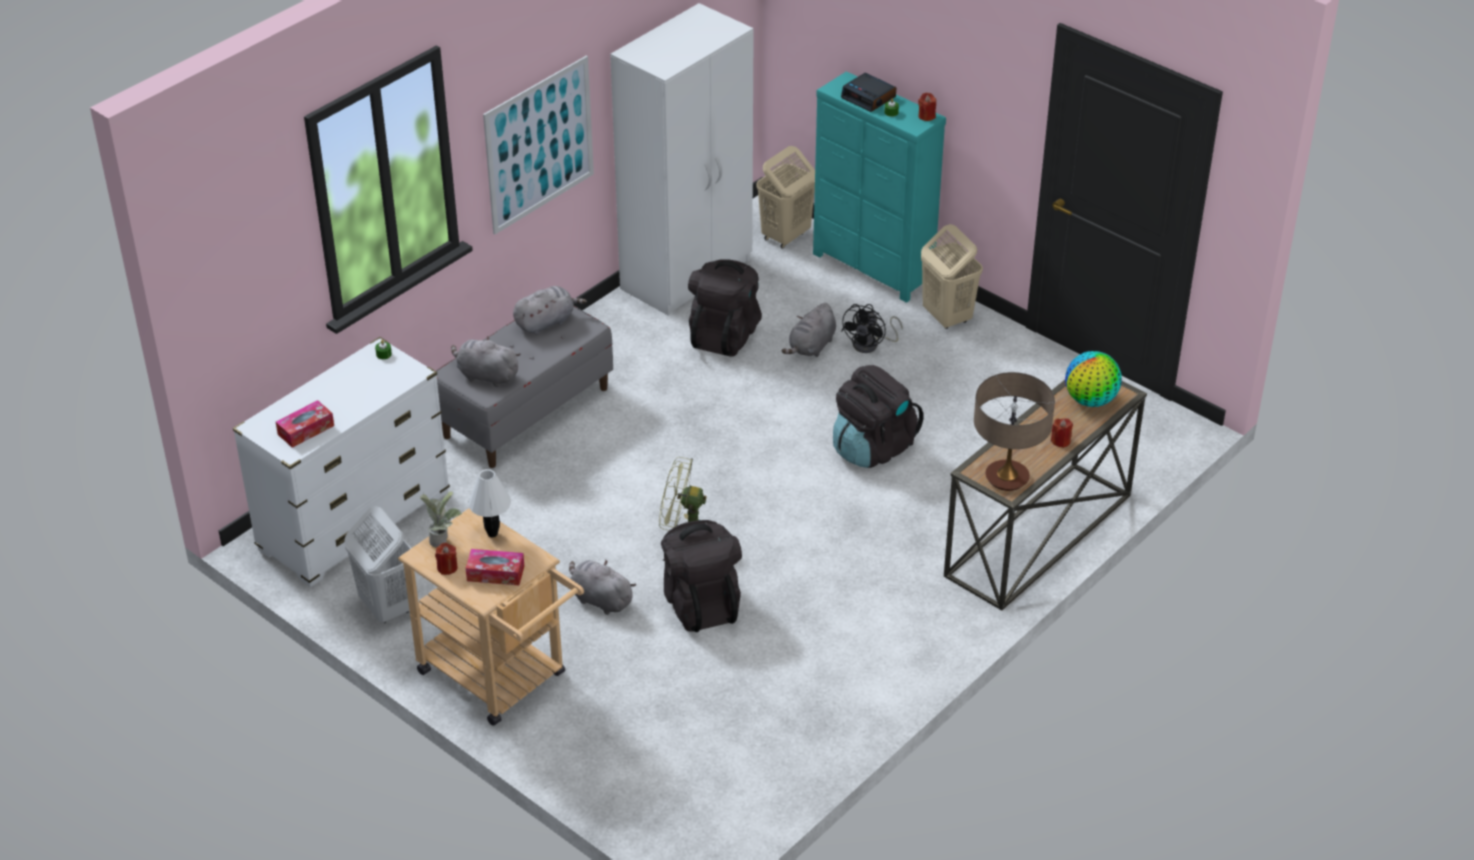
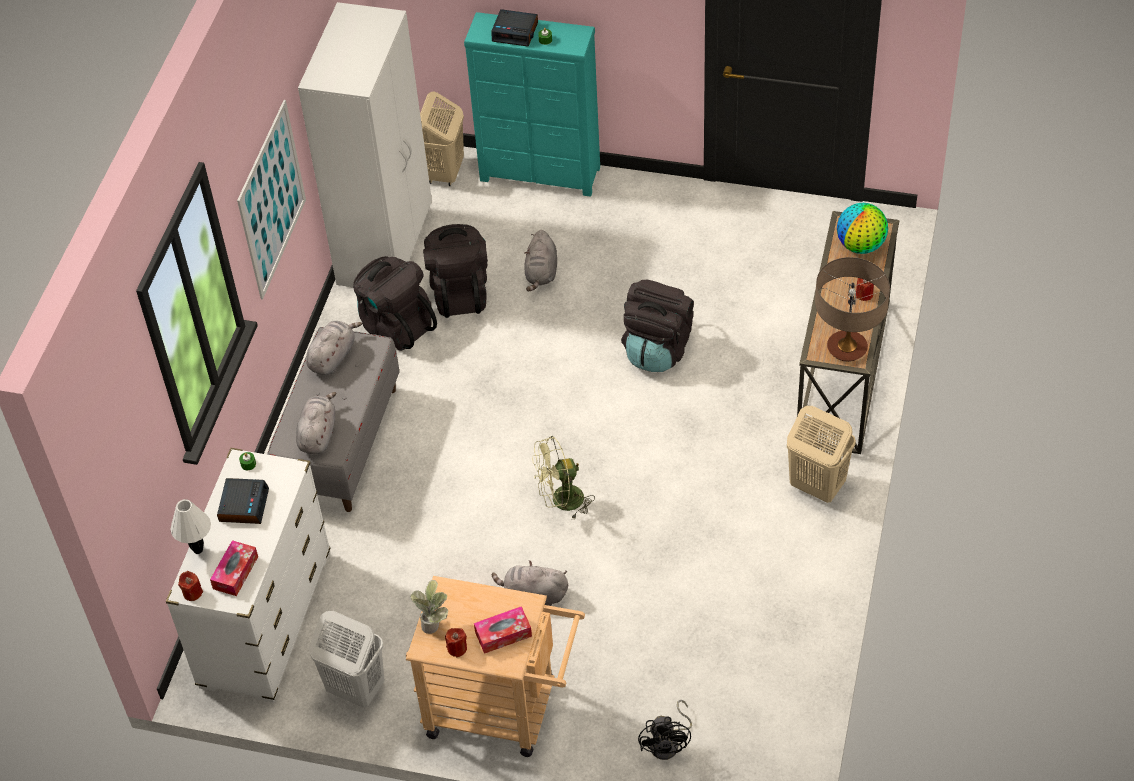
camera: 25 degrees left, 10 degrees up
(354, 383) = (243, 505): none -> alarm clock
(486, 376) = (318, 434): grey plush toy -> grey plush toy turned 105 degrees clockwise
(492, 534) = (471, 597): white table lamp -> white table lamp (198, 550)
(701, 603) = (619, 560): black backpack -> black backpack (395, 325)
(871, 345) = (589, 250): black fan -> black fan (669, 743)
(926, 116) = (578, 32): red candle -> red candle (192, 593)
(946, 317) = (633, 196): beige laundry basket -> beige laundry basket (816, 486)

